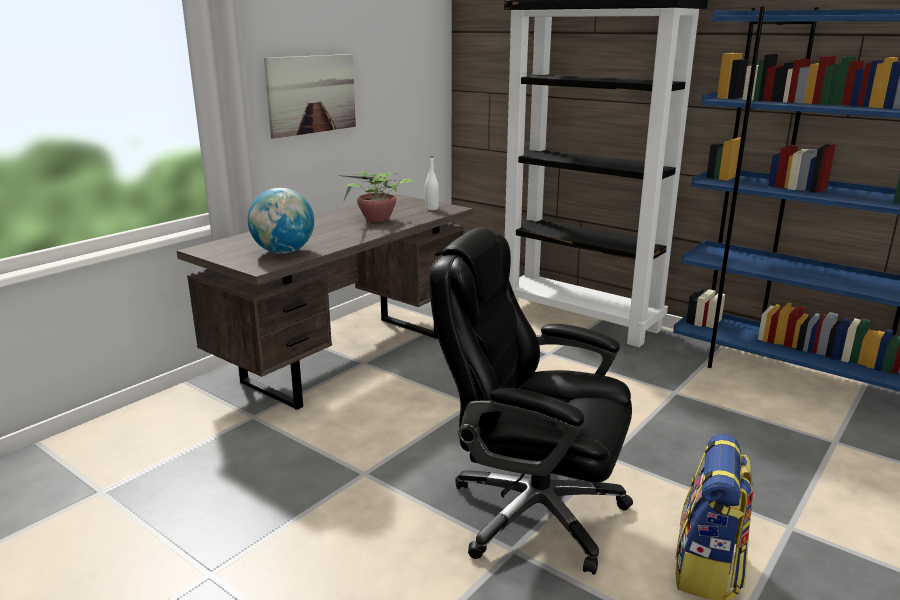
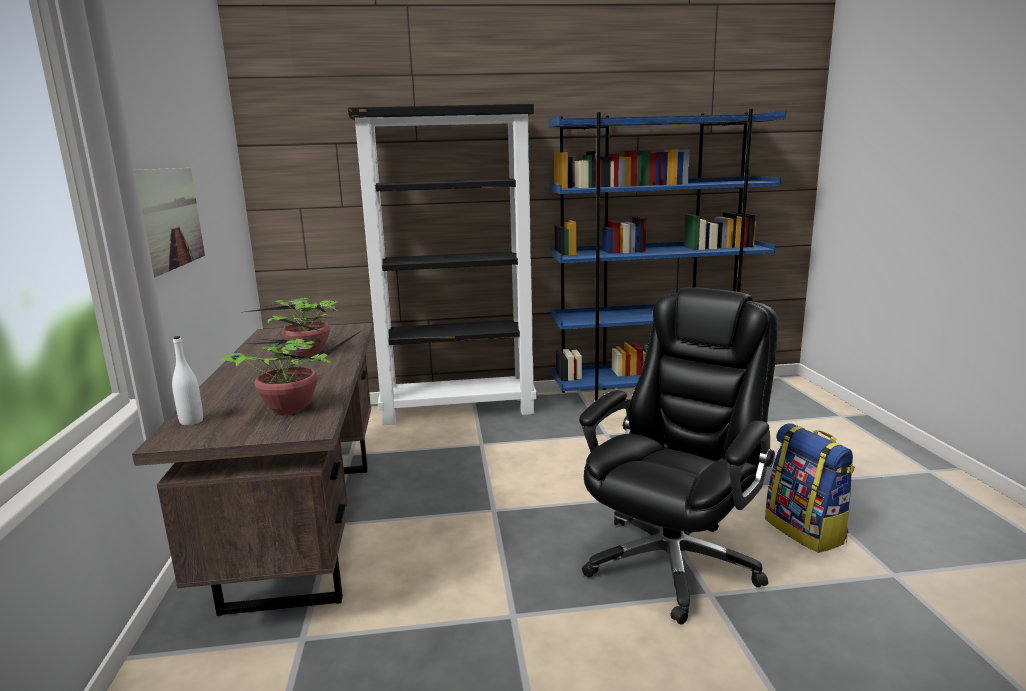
camera: 45 degrees left, 5 degrees down
(284, 252) = (293, 408): globe -> potted plant
(431, 208) = (336, 331): white bottle -> white bottle (191, 421)
(532, 512) = (673, 561): black office chair -> black office chair turned 150 degrees clockwise

